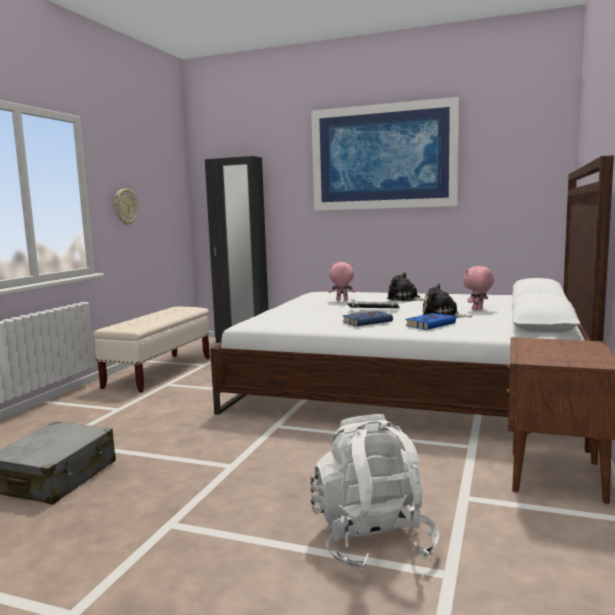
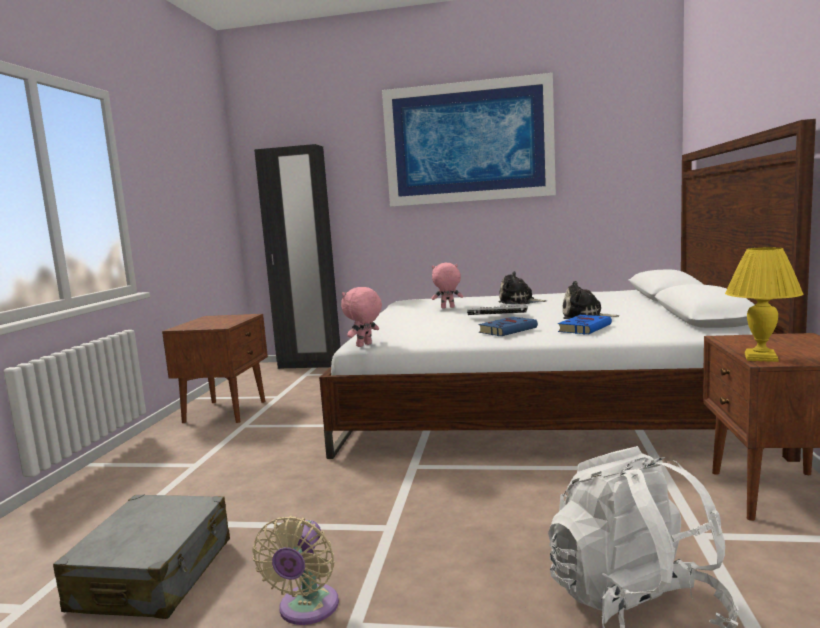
camera: 10 degrees left, 0 degrees up
(125, 206) = (166, 208): wall clock -> none
(144, 510) = (306, 610): none -> beige fan
(159, 372) = (226, 411): beige bench -> brown nightstand
(478, 309) = (614, 308): pink plush toy -> pink plush toy (364, 345)
(528, 357) = (761, 358): none -> yellow table lamp

